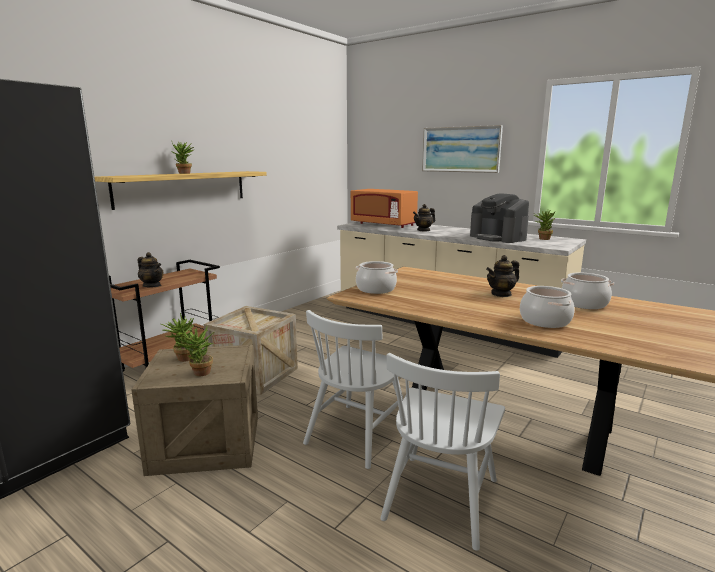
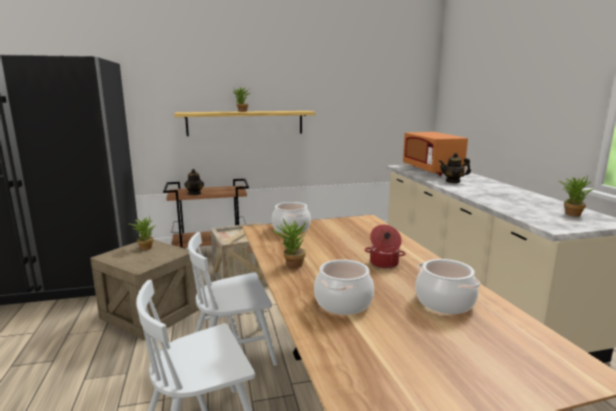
camera: 40 degrees right, 0 degrees up
(199, 374) = (131, 260): potted plant -> potted plant (291, 265)
(460, 149) = (527, 92): picture -> none
(498, 238) = (511, 202): coffee machine -> none
(501, 294) = (384, 263): teapot -> cooking pot

